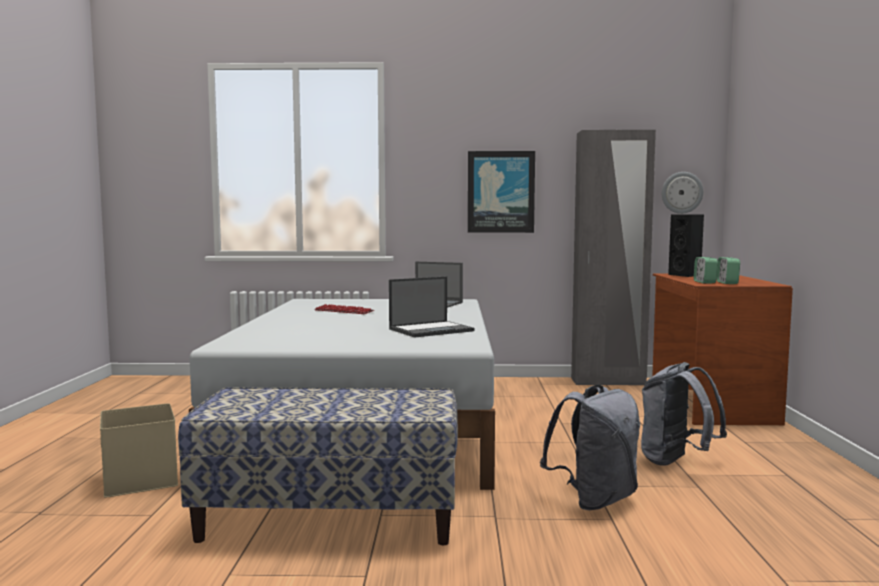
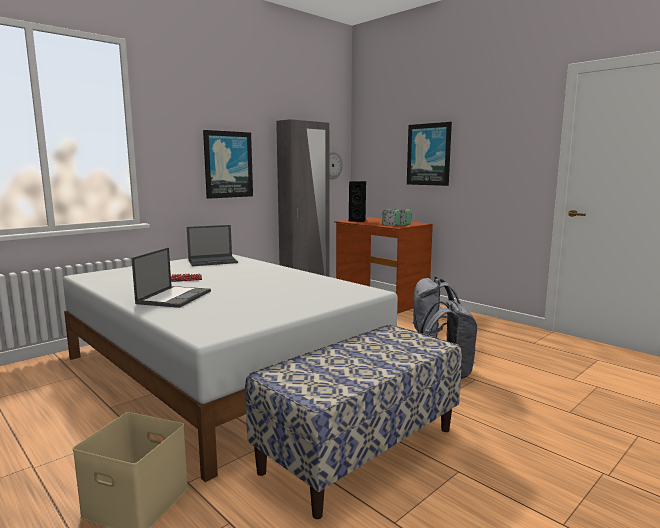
camera: 45 degrees left, 5 degrees up
(431, 330) = (302, 283): laptop -> laptop (174, 297)
(798, 168) = (429, 154): none -> picture

